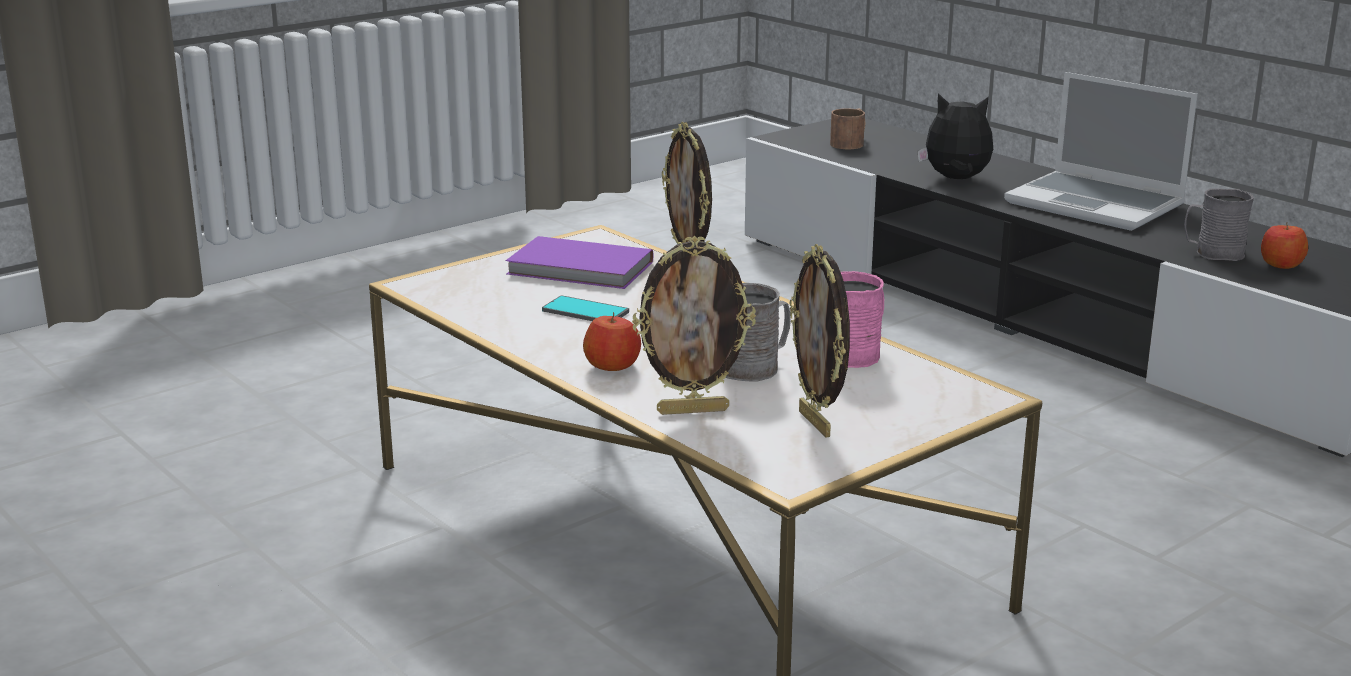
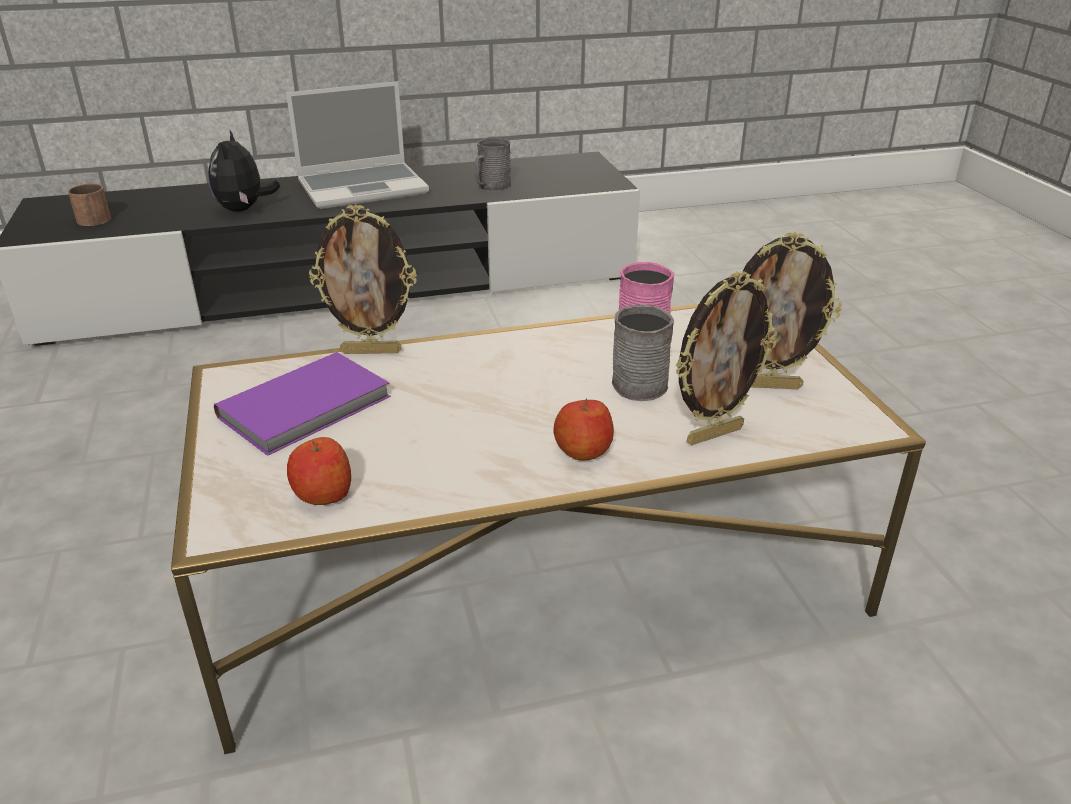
camera: 65 degrees left, 10 degrees up
(585, 311) = (429, 432): phone -> none
(693, 410) = (713, 434): picture frame -> picture frame turned 45 degrees clockwise
(956, 179) = (244, 209): plush toy -> plush toy turned 45 degrees counterclockwise
(1281, 265) = (530, 179): apple -> apple (323, 493)

